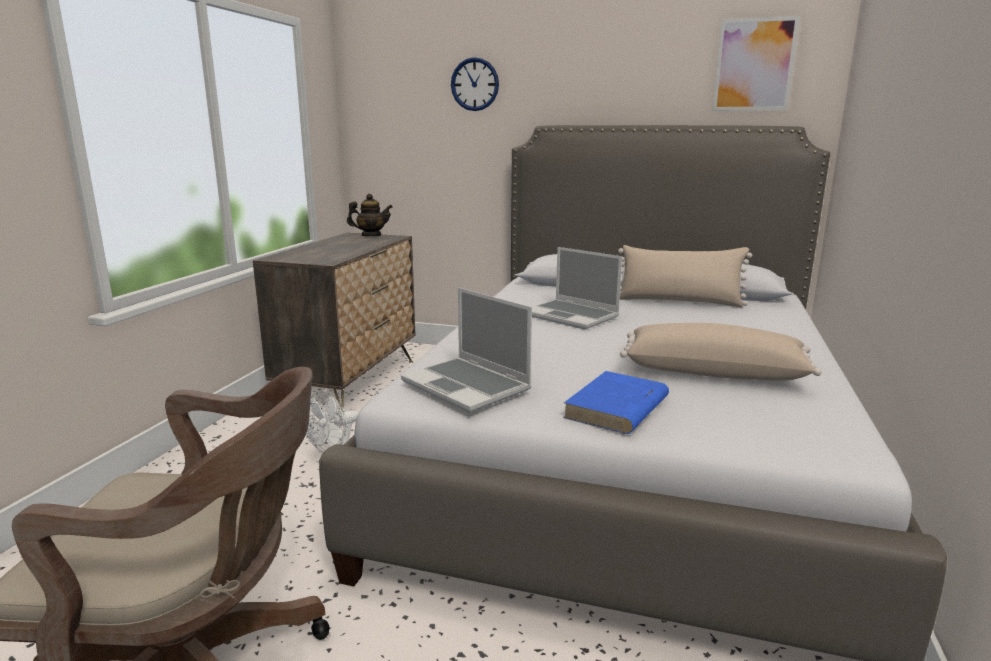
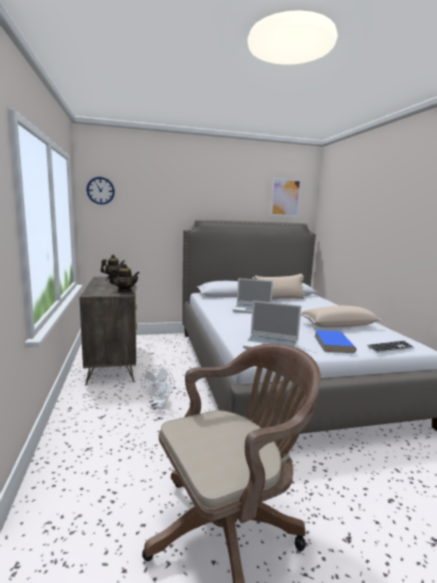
camera: 30 degrees left, 5 degrees down
(336, 257) = (125, 291): none -> teapot
(475, 84) = (160, 197): wall clock -> wall clock (100, 190)
(752, 443) = (390, 348): none -> keyboard

